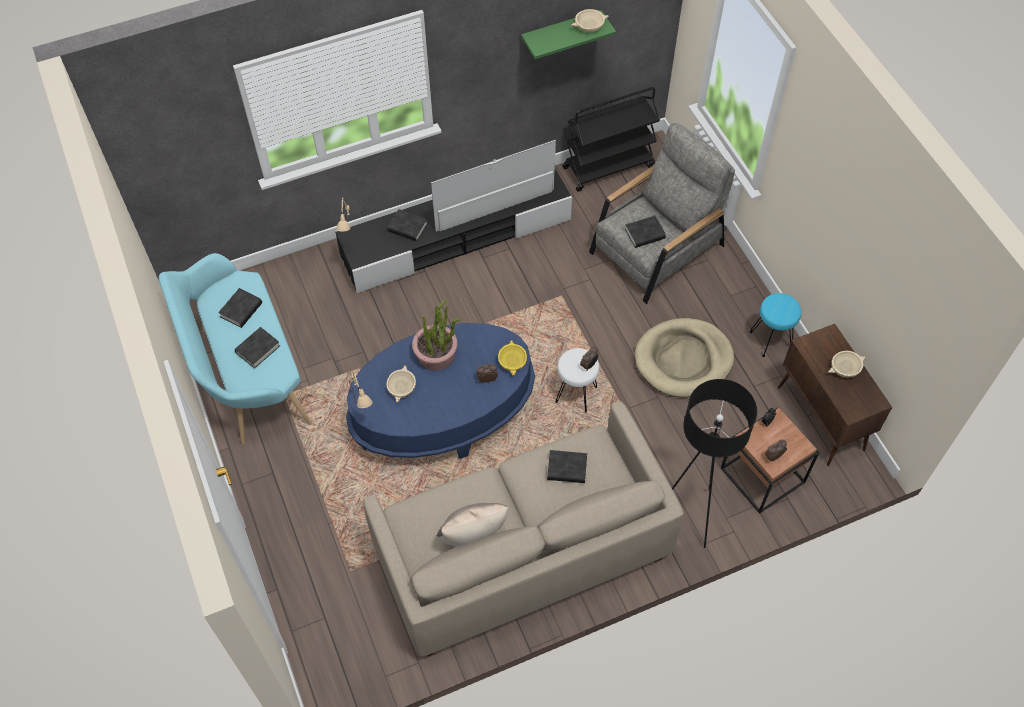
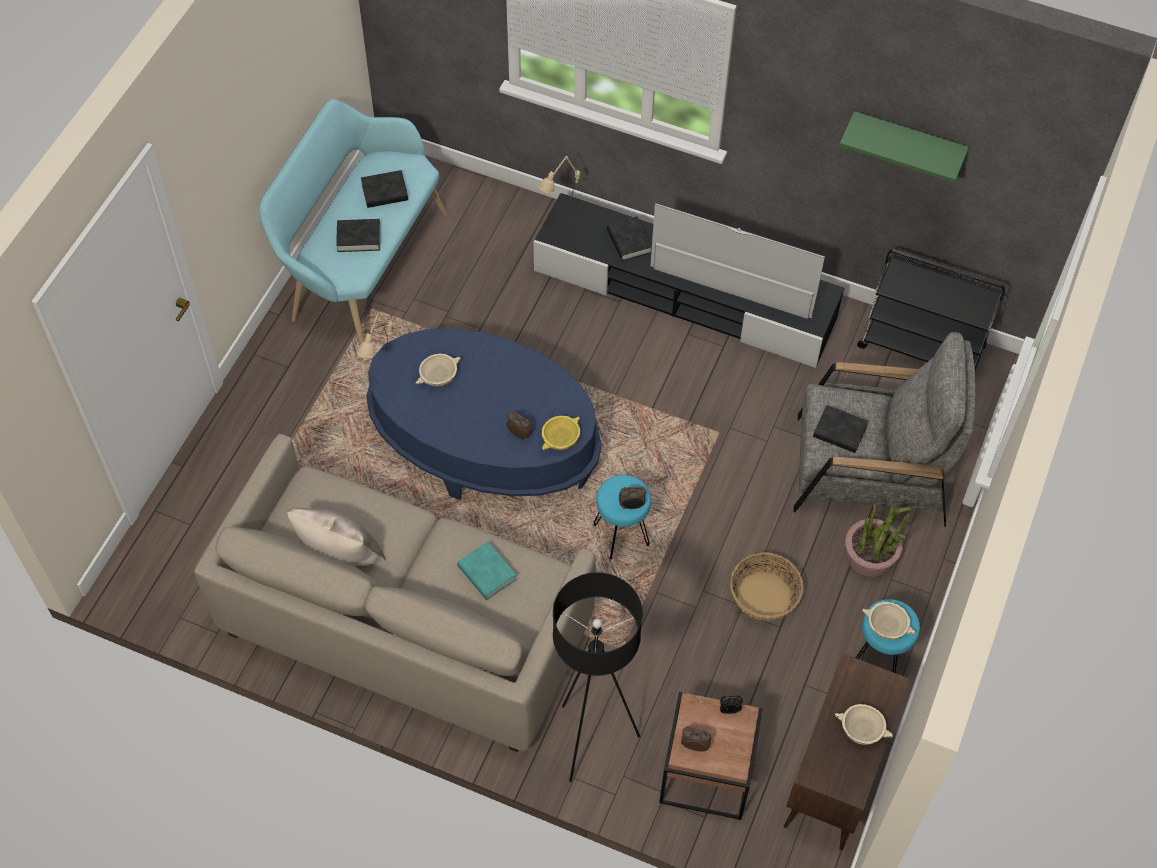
camera: 45 degrees right, 0 degrees up
(436, 354) = (502, 373): potted plant -> potted plant (870, 556)
(567, 469) = (487, 573): black book -> turquoise book
(575, 394) = (621, 534): white stool -> turquoise stool
(589, 26) = (934, 154): beige bowl -> beige bowl (887, 625)
(683, 360) = (764, 596): beige dog bed -> basket

